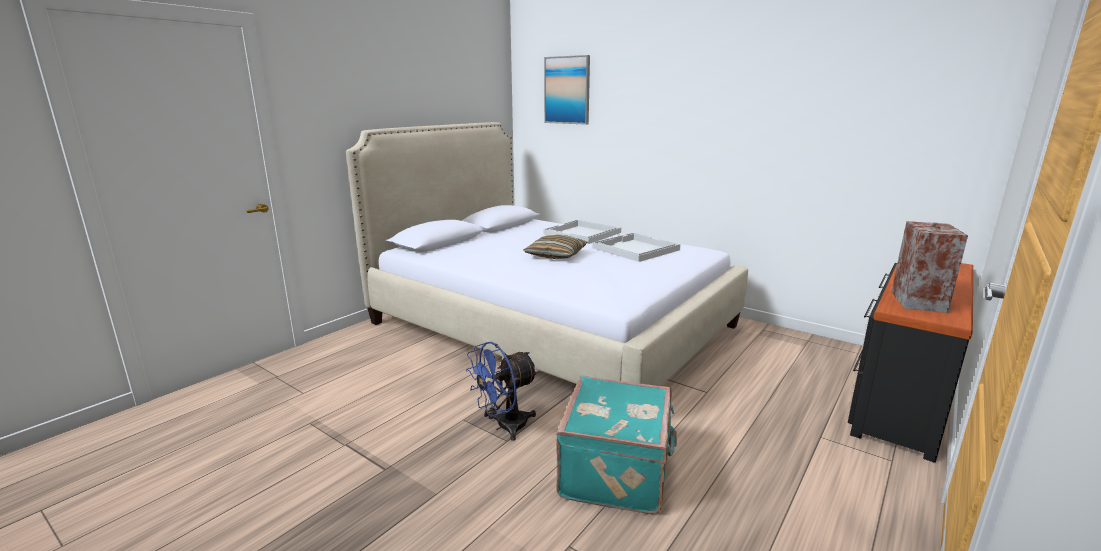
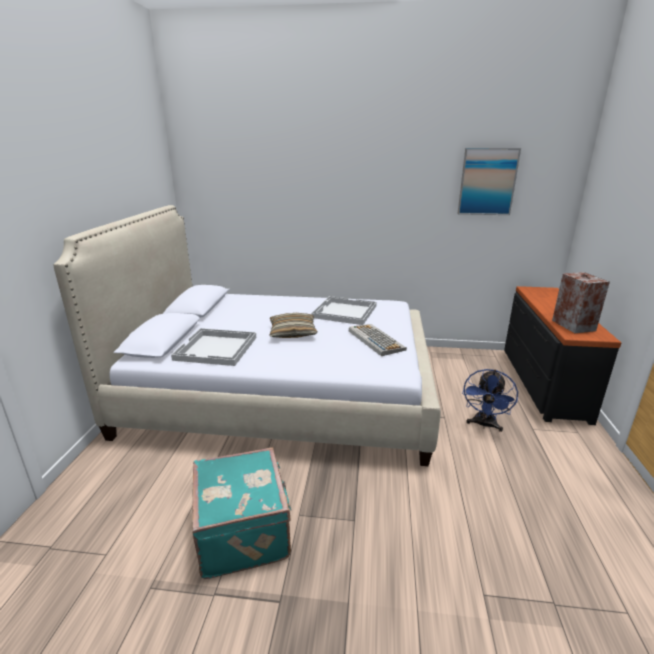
camera: 30 degrees left, 5 degrees up
(504, 427) = (339, 507): blue fan -> blue fan (484, 425)
(567, 90) = (237, 171): picture -> picture (487, 182)
(582, 233) = (285, 303): white tray -> white tray (216, 348)
(617, 472) = (453, 511): turquoise suitcase -> turquoise suitcase (245, 531)
(631, 274) = (375, 340): none -> keyboard

